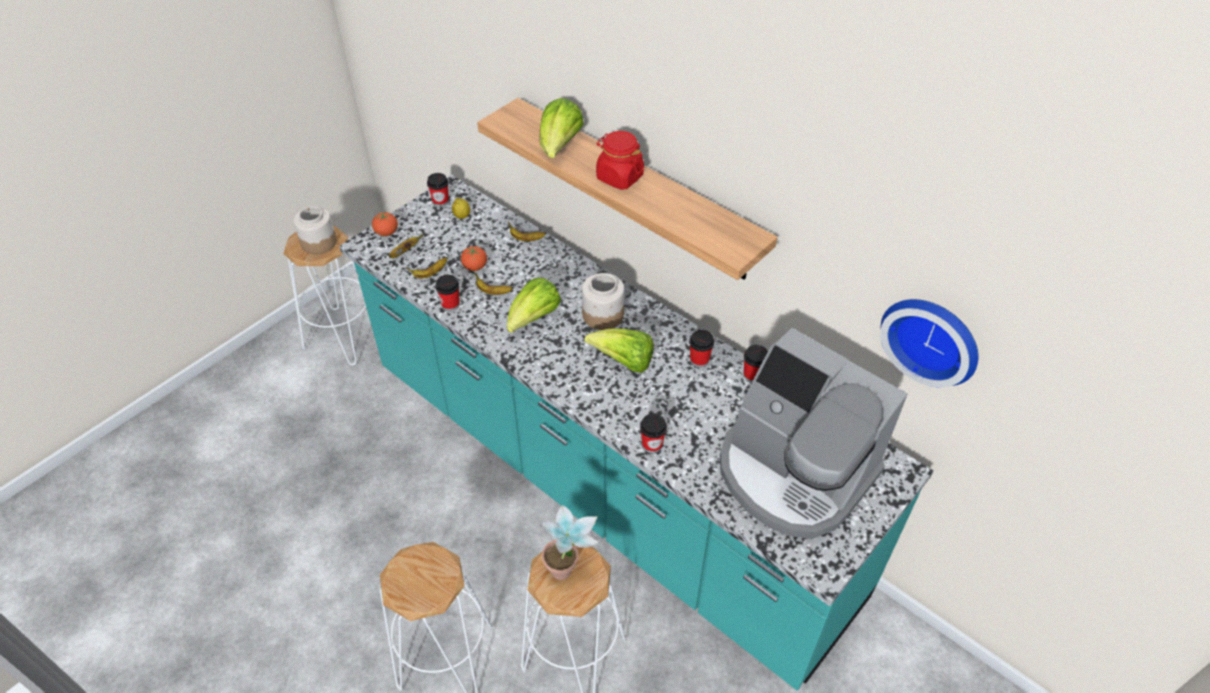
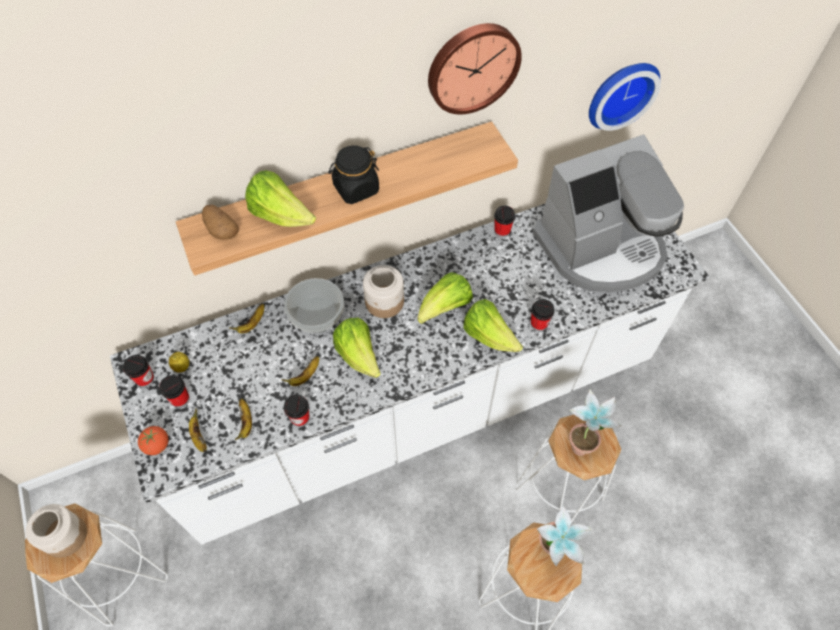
camera: 65 degrees left, 10 degrees up
(430, 580) = (551, 553): none -> potted plant
(475, 267) = (262, 380): tomato -> none
(523, 122) = (221, 230): none -> potato
(561, 275) = (317, 314): none -> bowl
(605, 481) = (420, 407): turquoise counter -> white counter
(611, 407) = (489, 336): none -> lettuce
(619, 177) = (356, 189): red jar -> black jar
(699, 360) = (470, 257): cup -> cup (180, 399)
(763, 154) = (472, 67): none -> wall clock

